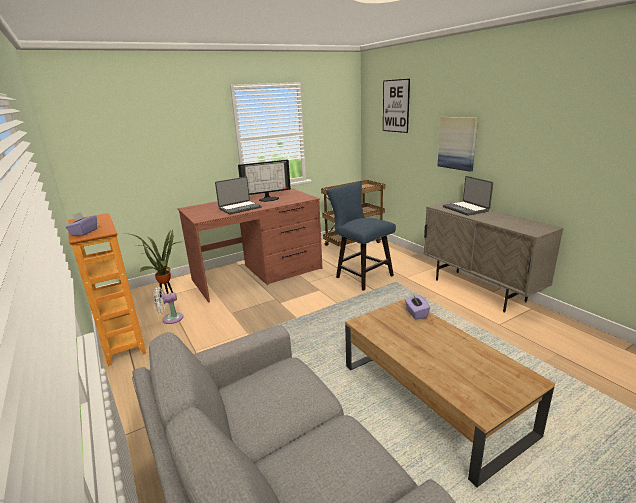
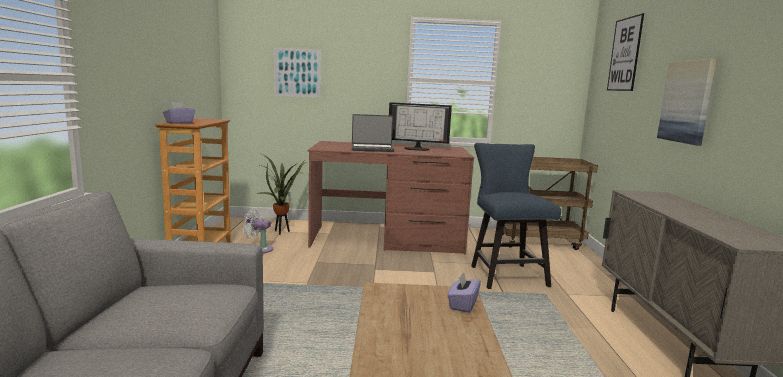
camera: 30 degrees right, 10 degrees down
(136, 148) = (297, 72): none -> picture
(466, 209) = (672, 202): laptop -> none

